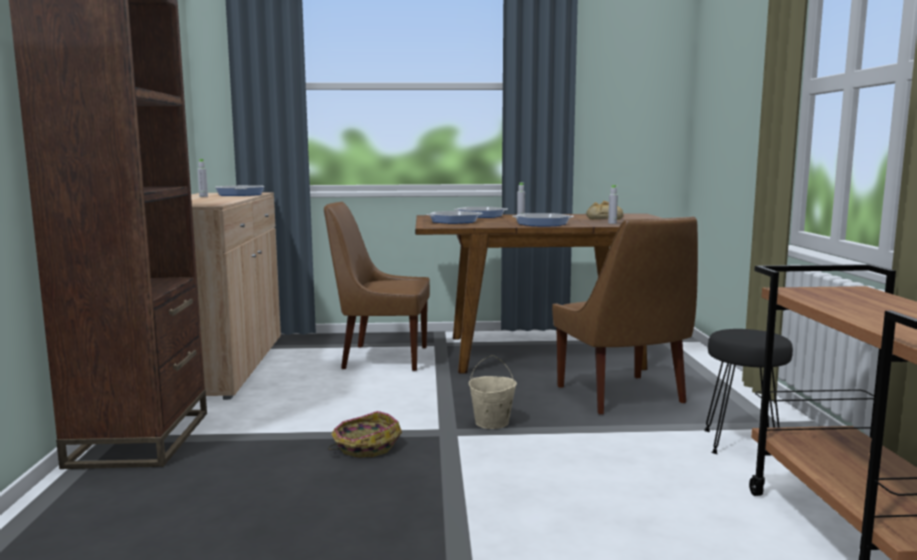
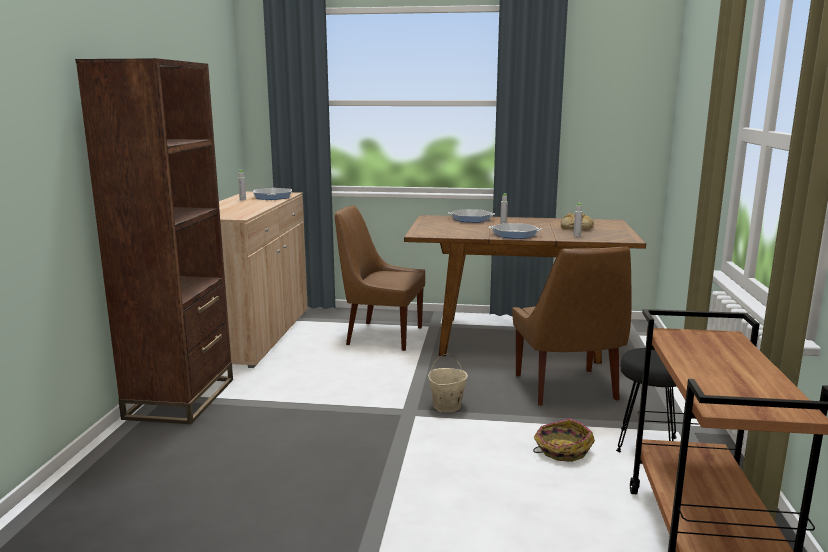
camera: 10 degrees right, 5 degrees up
(365, 447) = (340, 420): basket -> basket (561, 450)
(454, 221) = (443, 227): frying pan -> none

